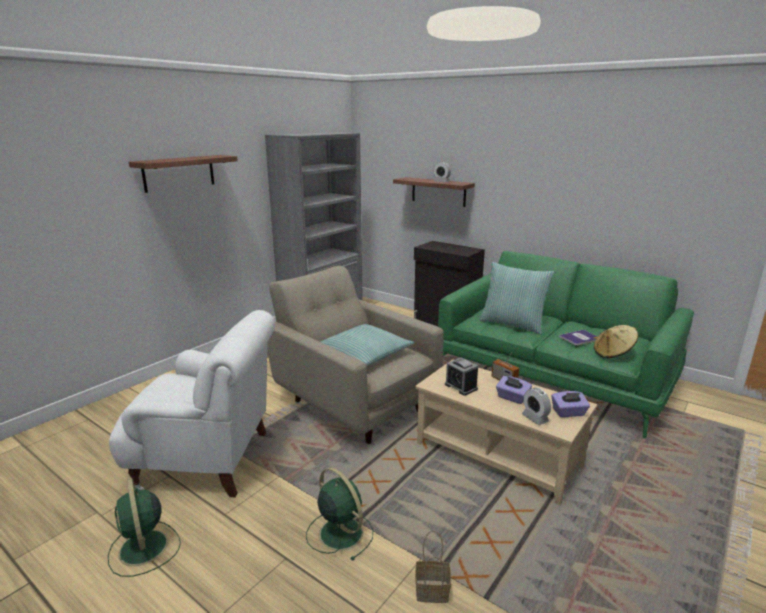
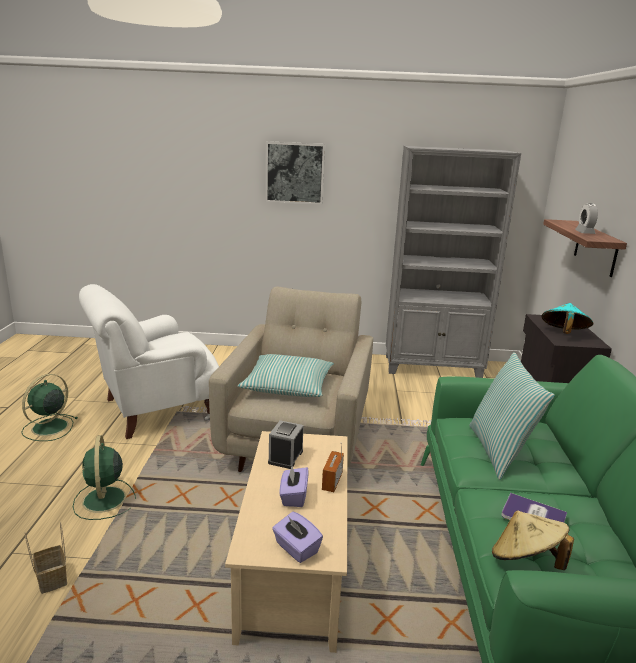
camera: 55 degrees right, 0 degrees up
(179, 173) = (294, 173): shelf -> picture
(209, 460) = (155, 409): white armchair -> white armchair turned 90 degrees clockwise
(339, 532) = (104, 500): green fan -> green fan turned 150 degrees clockwise
(454, 250) = (563, 334): none -> turquoise hat
(535, 418) = (258, 523): alarm clock -> none

